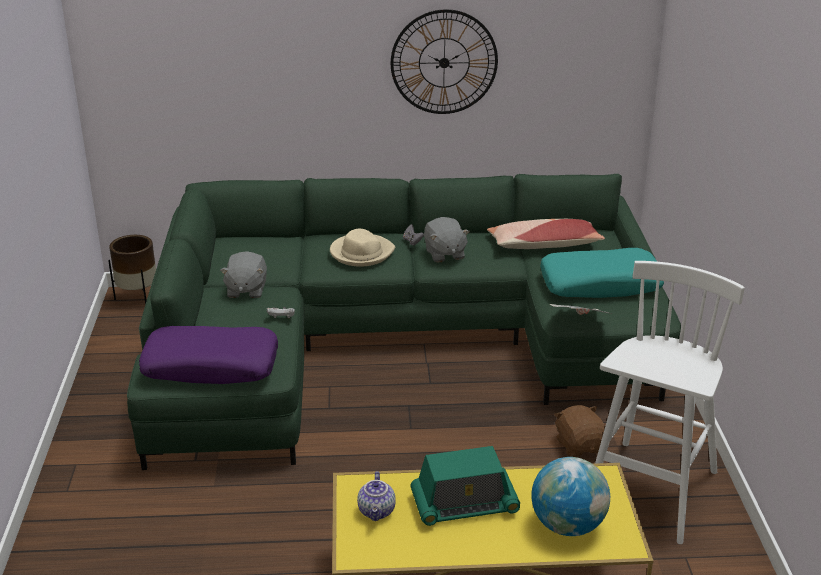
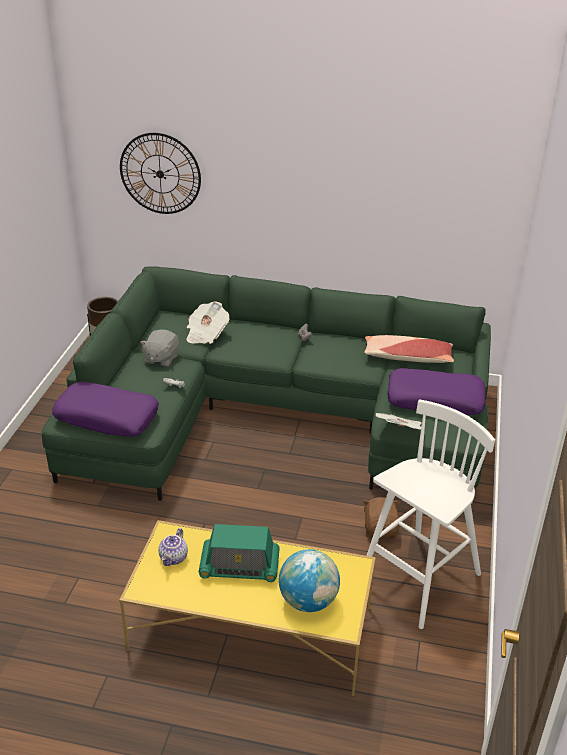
camera: 15 degrees right, 5 degrees up
(289, 254) = (206, 334): none -> newspaper
(361, 253) = (260, 341): beige hat -> none
(444, 62) = (348, 198): wall clock -> wall clock (160, 174)
(444, 254) = (323, 353): grey plush toy -> none
(600, 284) = (435, 400): turquoise pillow -> purple pillow

